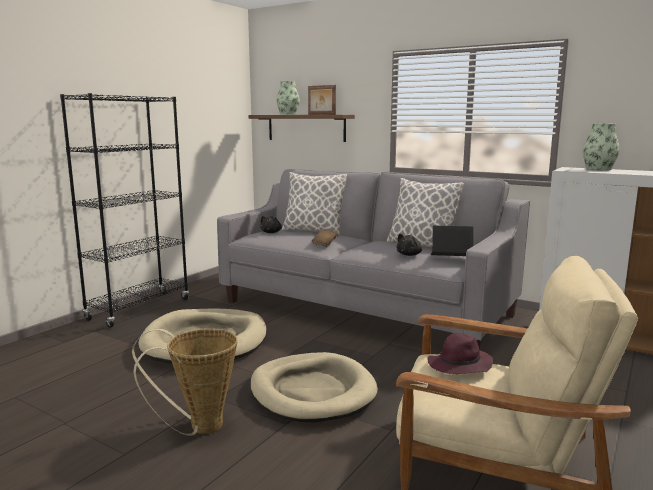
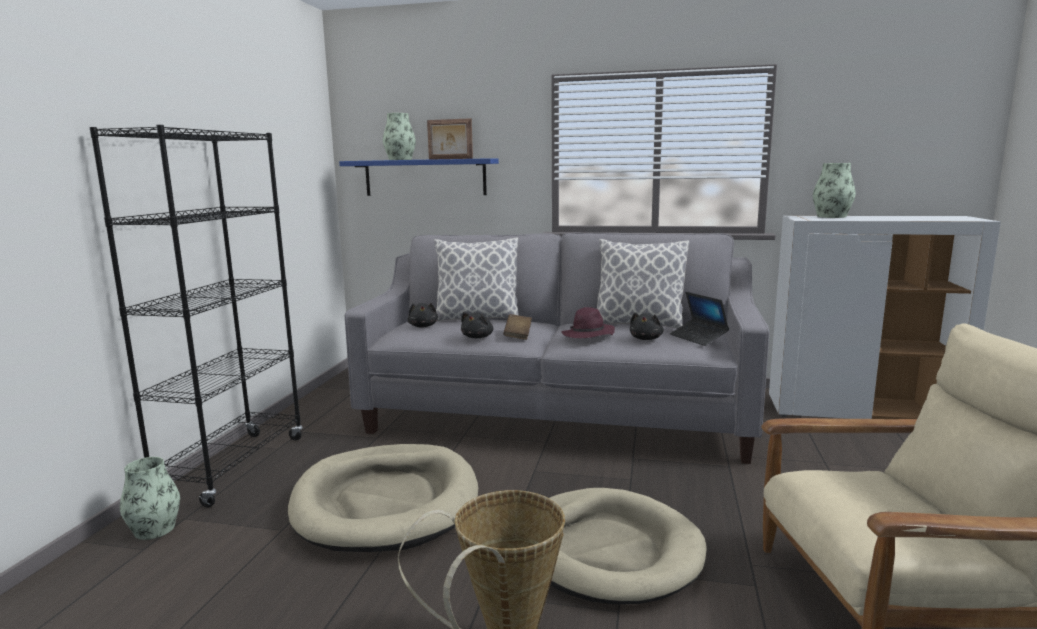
camera: 20 degrees left, 0 degrees up
(76, 333) = (154, 529): none -> vase
(297, 242) = (478, 337): none -> black plush toy
(306, 128) = (425, 177): brown shelf -> blue shelf
(450, 258) = (698, 338): laptop -> laptop turned 105 degrees counterclockwise
(459, 366) = (854, 484): purple hat -> purple hat (588, 335)

